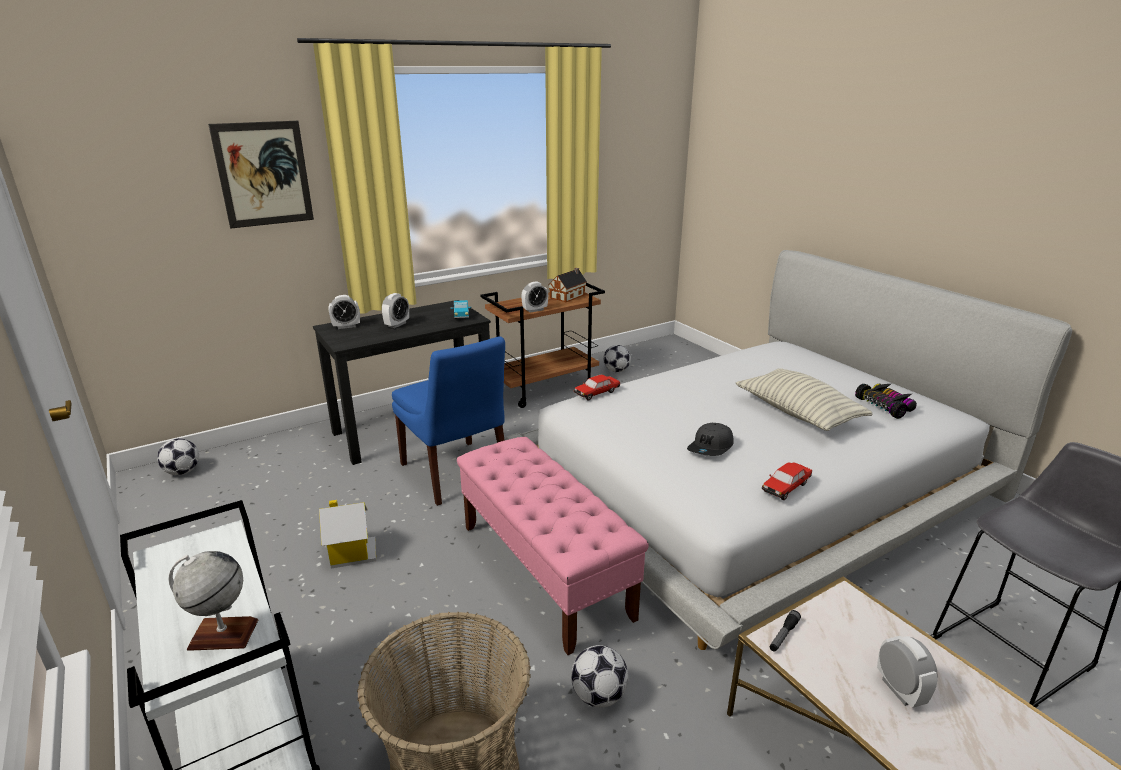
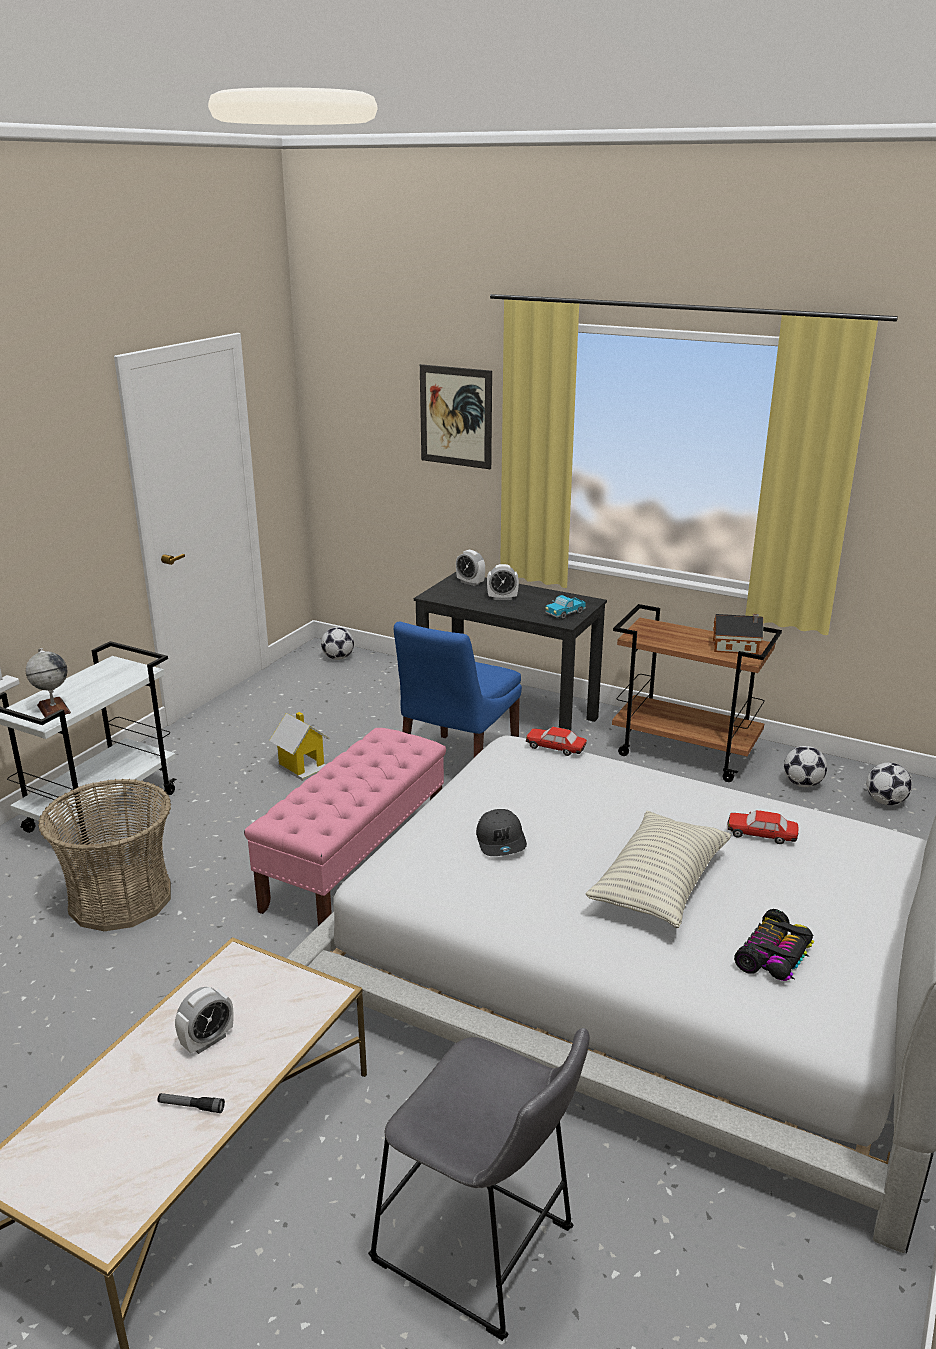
camera: 60 degrees right, 0 degrees up
(535, 310) = (662, 644): alarm clock -> none
(598, 695) = (222, 942): football -> football (885, 801)
(711, 448) = (501, 841): grey cap -> grey cap turned 105 degrees counterclockwise
(783, 635) = (244, 962): flashlight -> flashlight (191, 1106)
(786, 487) = (462, 905): toy car -> toy car (761, 835)

